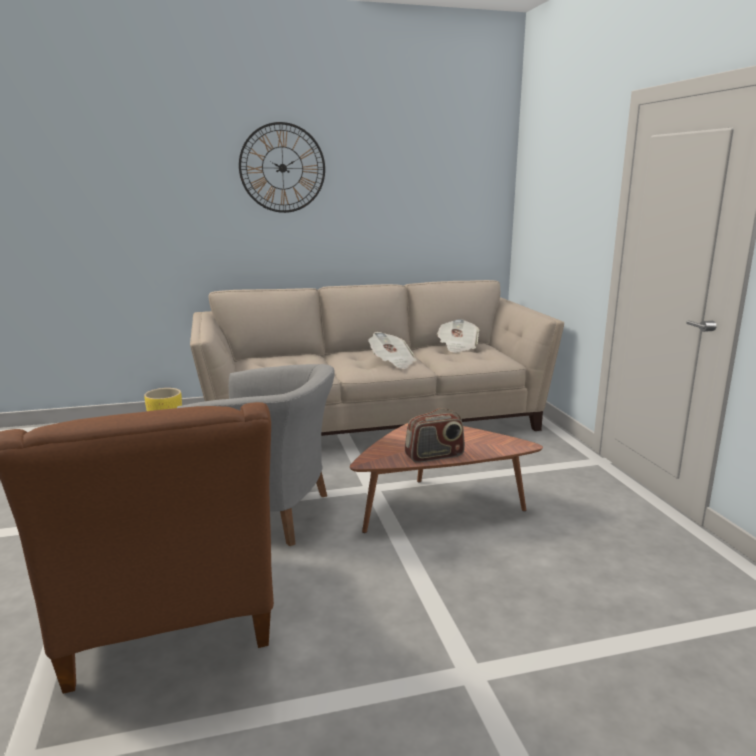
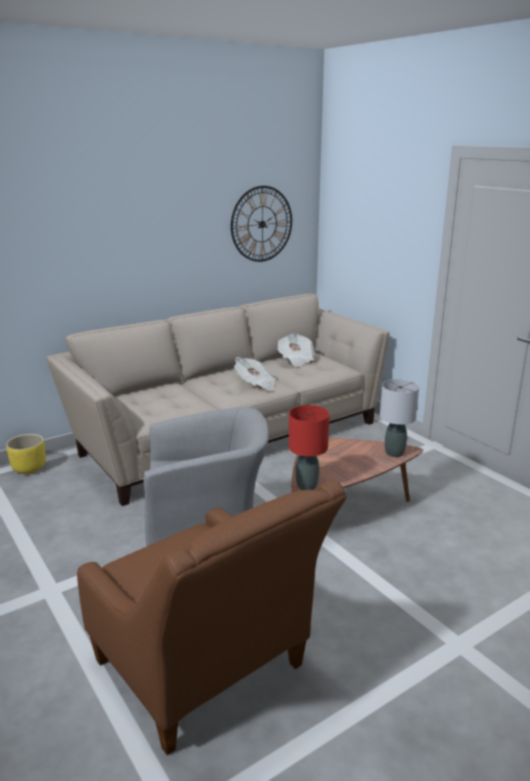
camera: 20 degrees left, 5 degrees up
(282, 168) = (122, 204): wall clock -> wall clock (262, 224)
(373, 460) = (307, 486): none -> red table lamp
(434, 456) = (351, 473): radio -> none
(504, 445) = (395, 453): none -> grey table lamp

